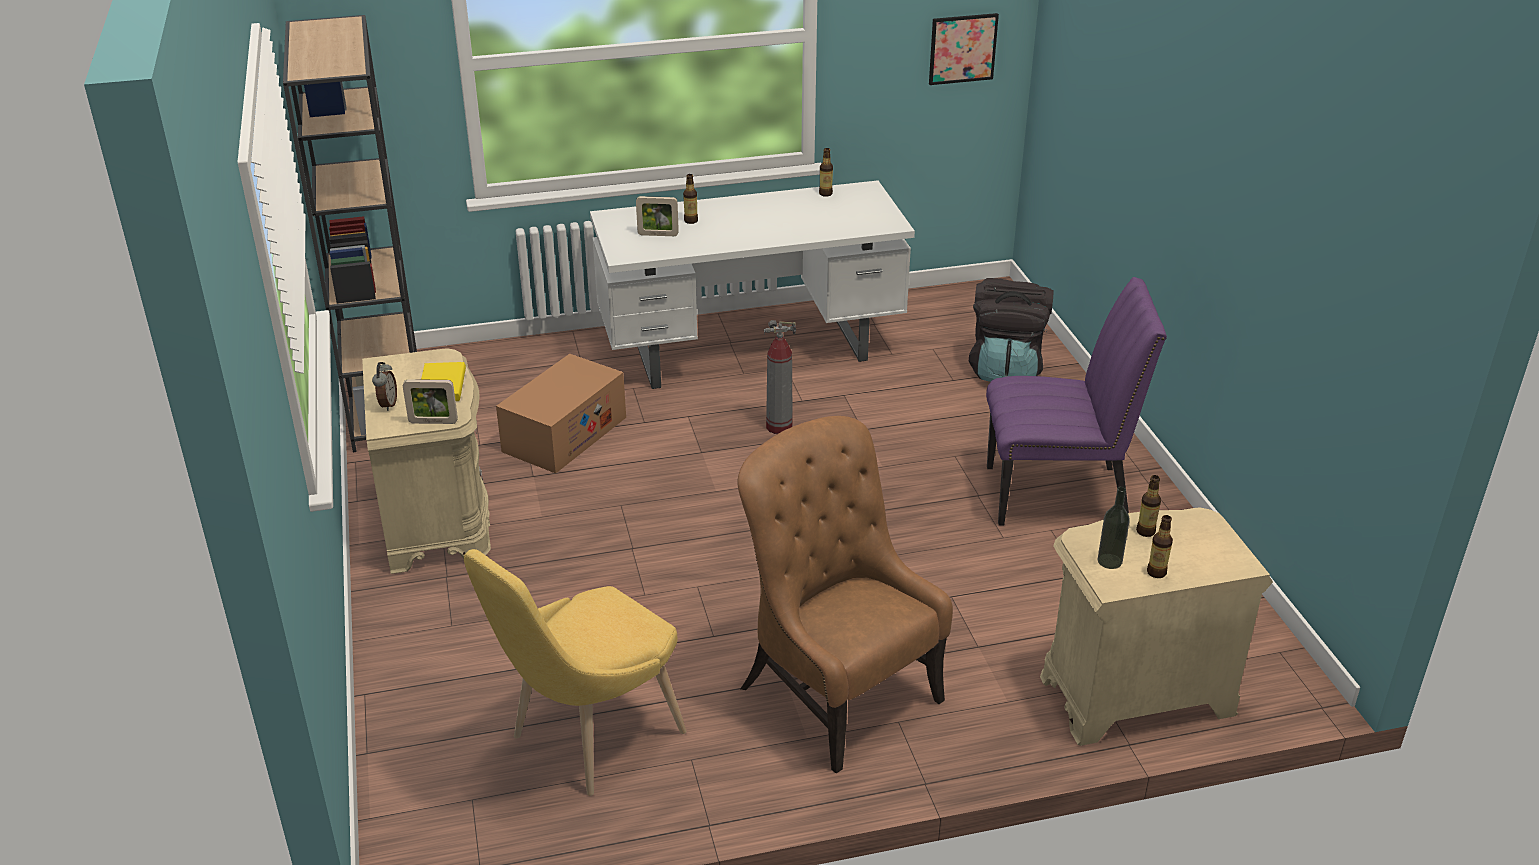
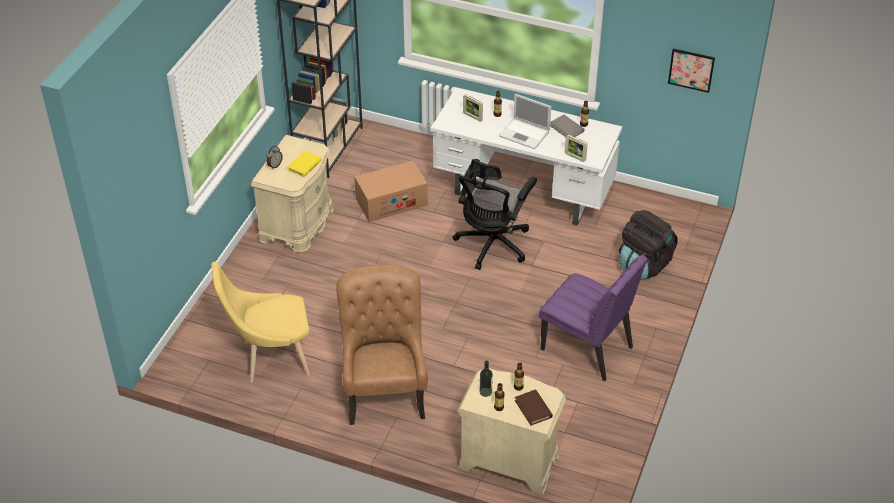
camera: 35 degrees right, 10 degrees up
(433, 422) = (284, 184): picture frame -> picture frame (575, 157)
(759, 228) = (525, 134): none -> laptop
(779, 427) = (493, 245): fire extinguisher -> office chair
(808, 205) = (566, 128): none -> grey book
(1205, 550) = (533, 409): none -> brown book

